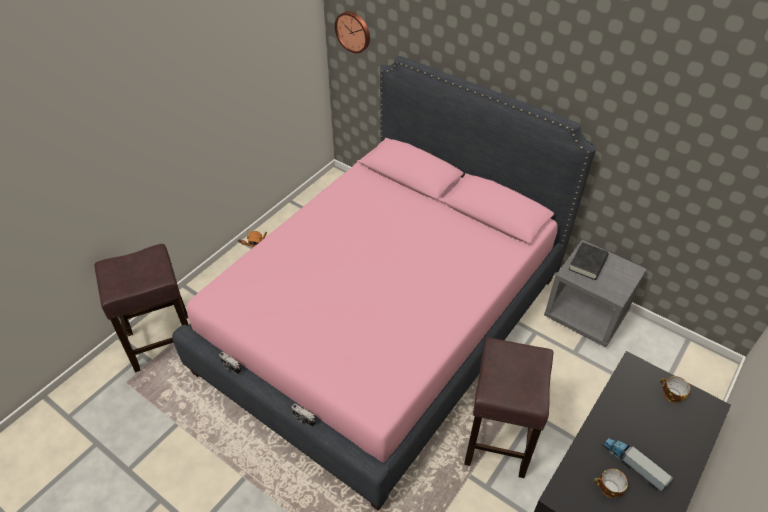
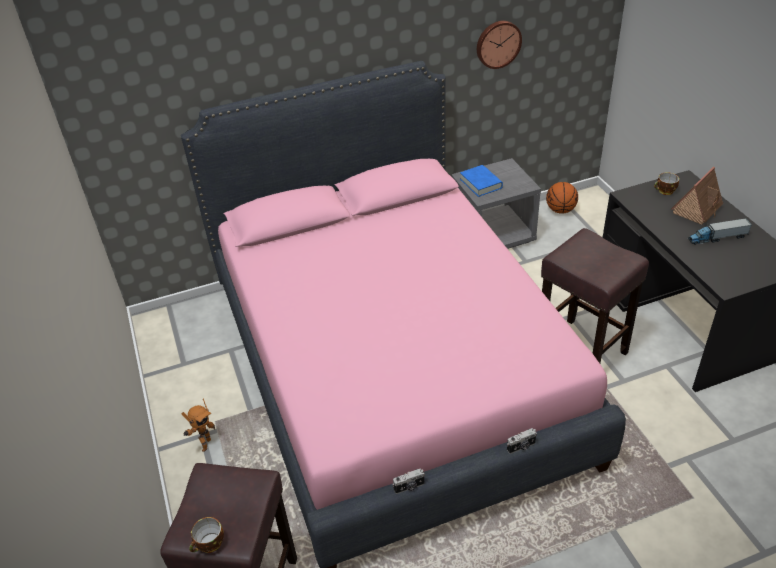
camera: 55 degrees left, 5 degrees down
(353, 31) = (116, 121): wall clock -> wall clock (498, 43)
(588, 263) = (481, 183): black book -> blue book
(608, 489) = (731, 260): cup -> cup (210, 545)
(667, 432) = (697, 208): none -> toy house
(668, 349) = (560, 210): none -> basketball

